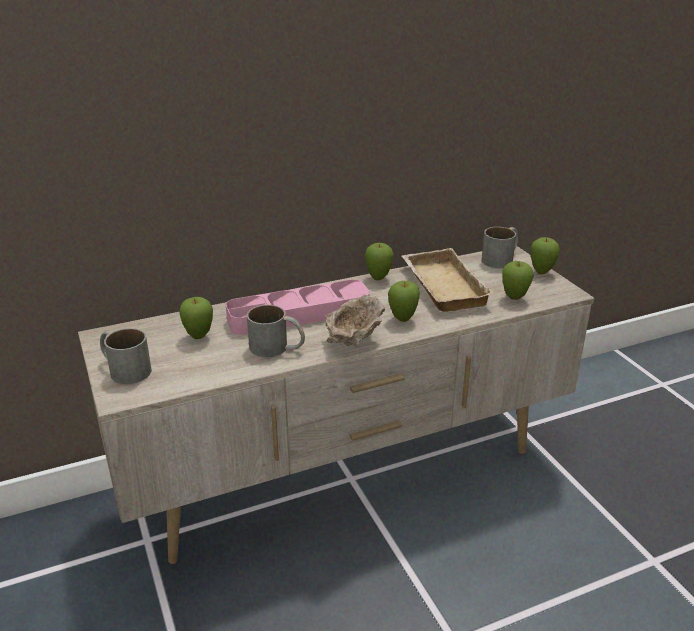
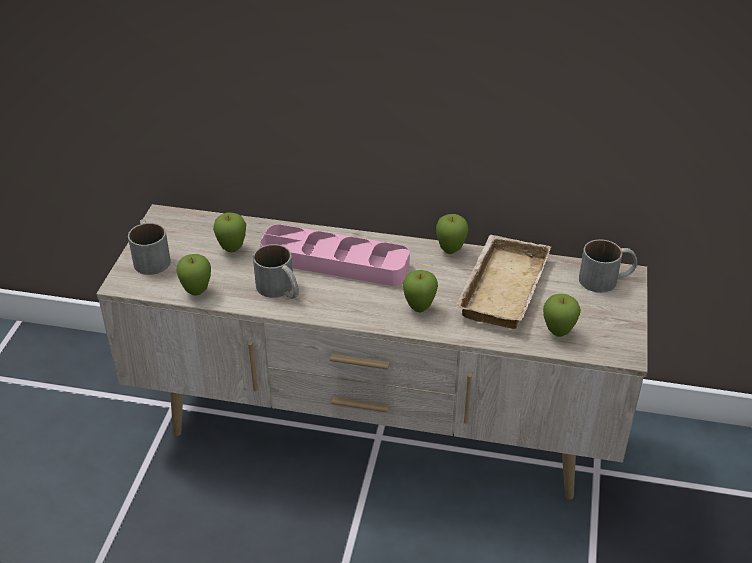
camera: 35 degrees right, 10 degrees up
(353, 340) = (350, 311): beige bowl -> none
(541, 272) = (629, 315): apple -> apple (197, 292)

